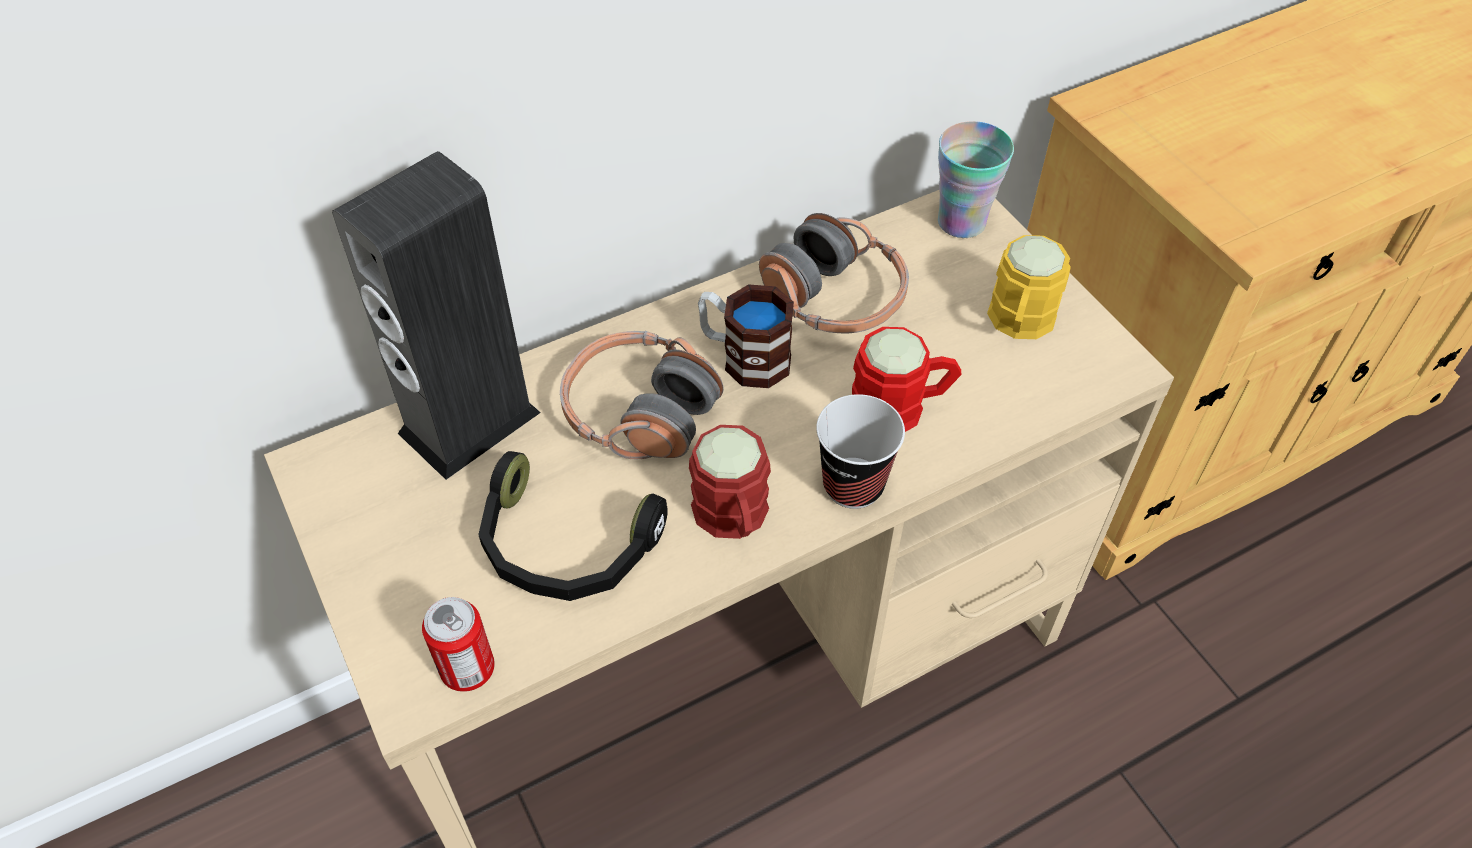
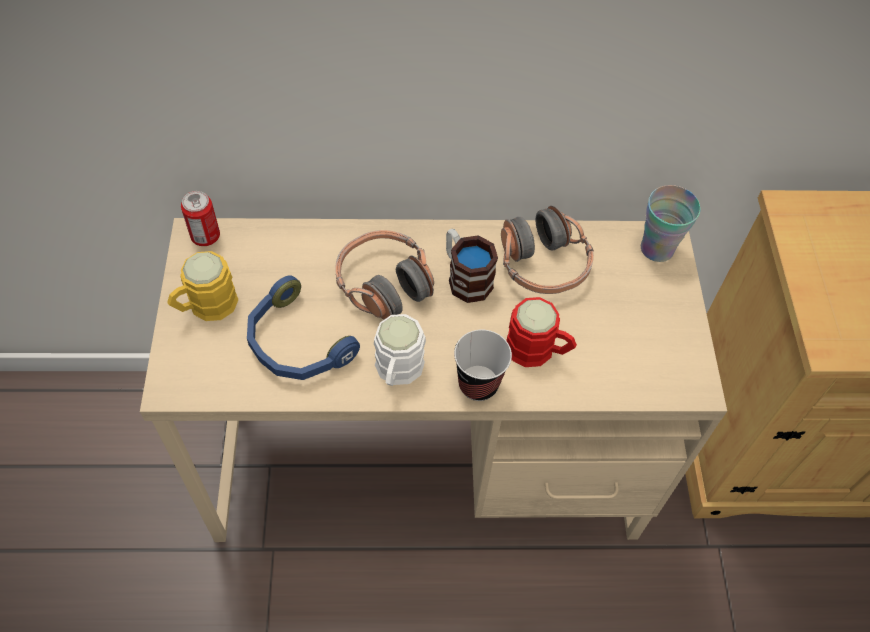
camera: 25 degrees right, 5 degrees up
(468, 669) = (206, 387): can -> can (205, 236)
(469, 423) = (288, 248): speaker -> none
(564, 547) = (295, 344): black headphones -> blue headphones
(733, 519) = (397, 372): red mug -> white mug
(1019, 324) = (648, 331): yellow mug -> yellow mug (205, 306)

